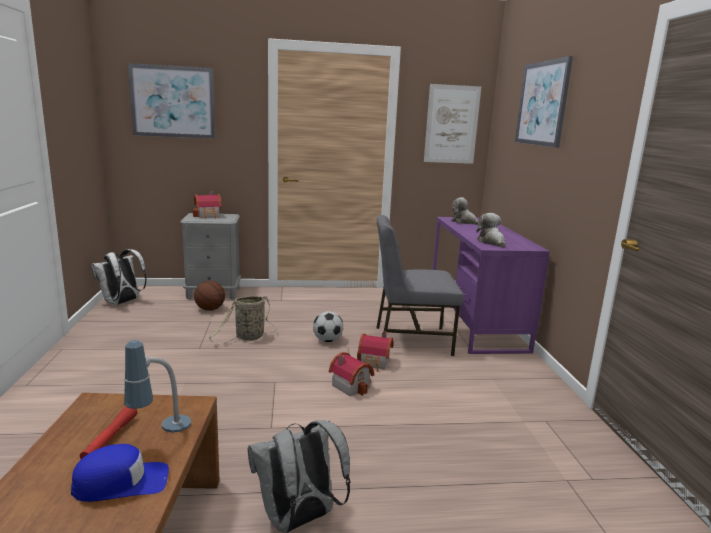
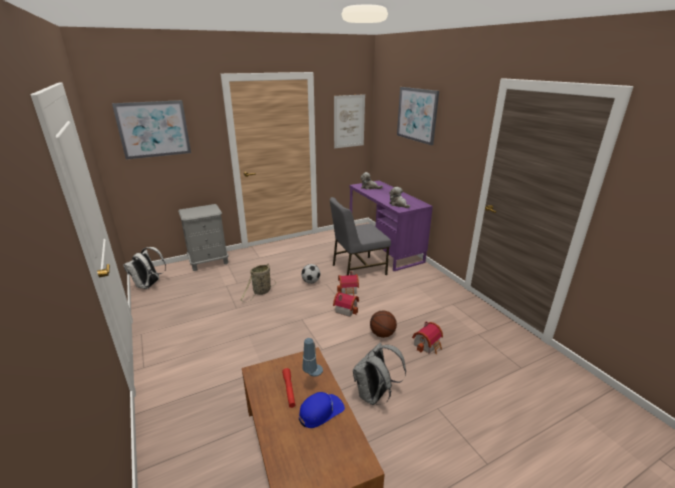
camera: 20 degrees left, 10 degrees up
(209, 216) = (197, 210): toy house -> toy house (428, 345)
(210, 309) = (218, 276): basketball -> basketball (382, 334)

